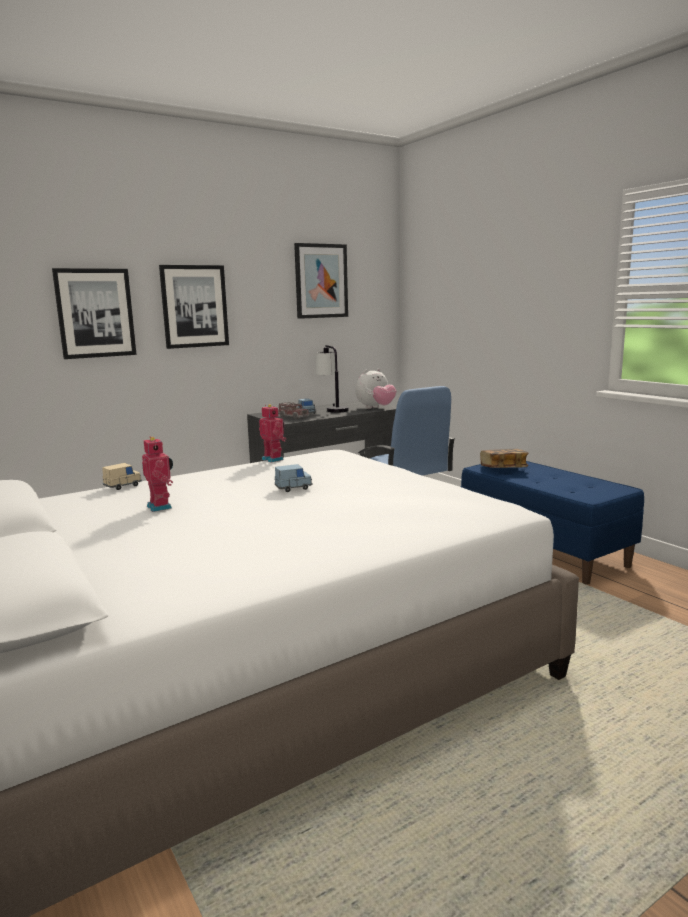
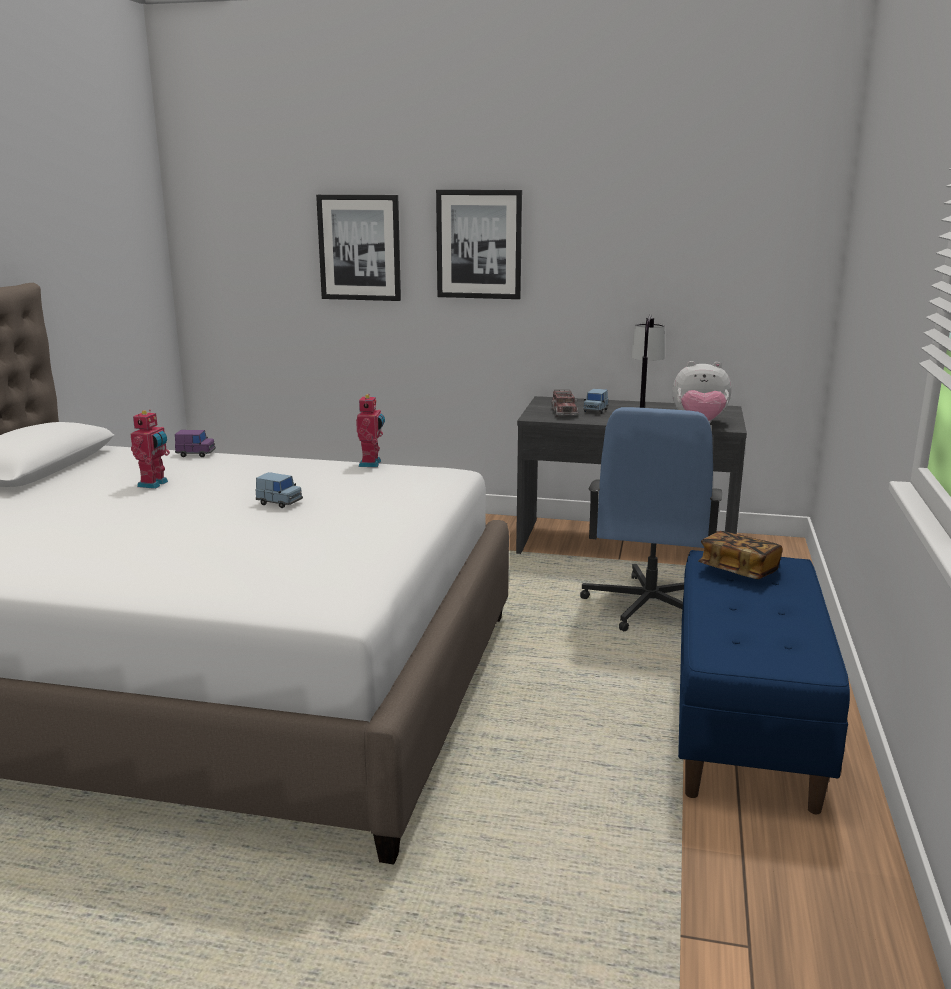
camera: 45 degrees right, 5 degrees up
(123, 486) = (196, 454): beige toy car -> purple toy car
(321, 281) = (681, 213): picture -> none

